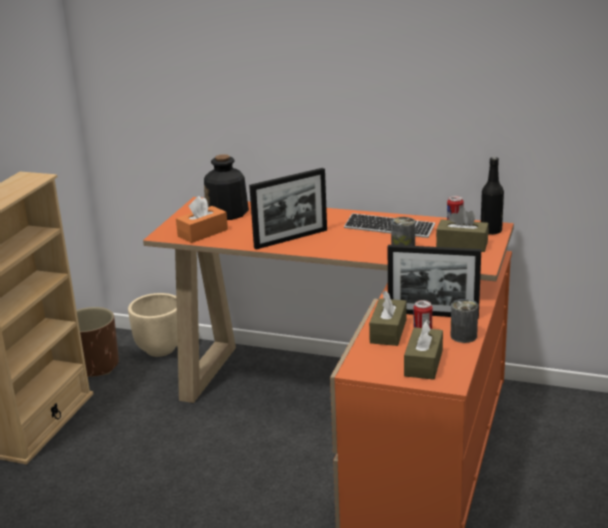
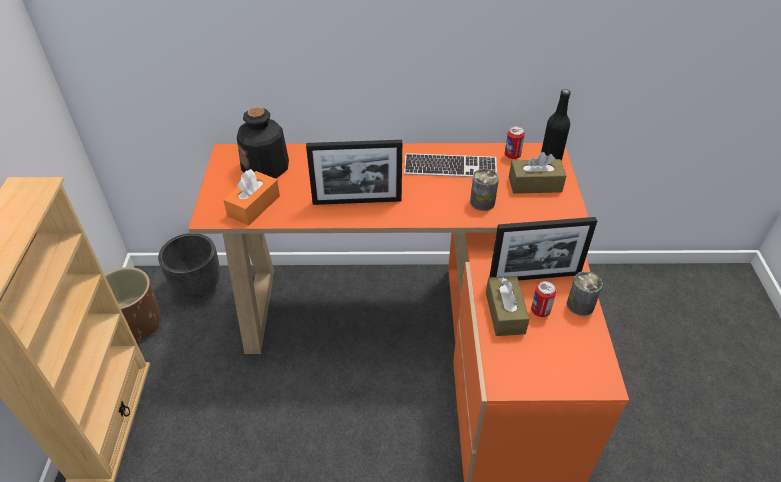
camera: 20 degrees left, 20 degrees up
(161, 349) = (198, 286): beige planter -> black planter
(291, 239) = (357, 201): picture frame -> picture frame turned 45 degrees clockwise
(423, 363) = (564, 357): brown tissue box -> none

